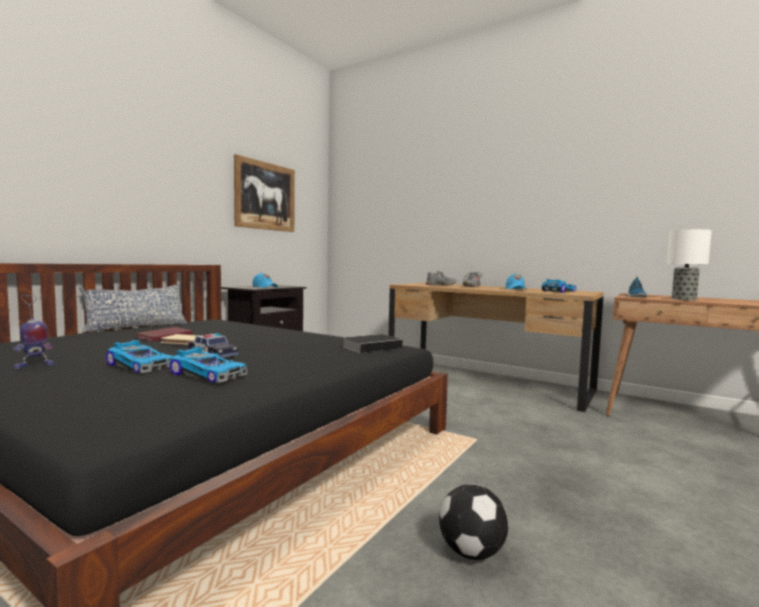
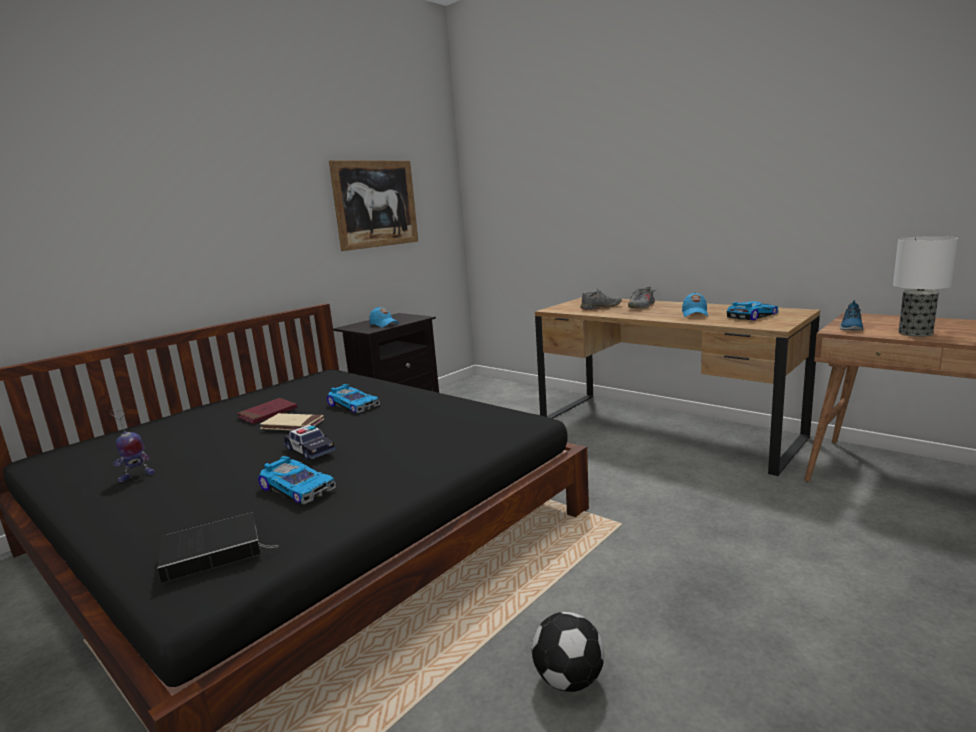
camera: 10 degrees right, 10 degrees up
(136, 327) = (243, 394): pillow -> none
(141, 365) = (235, 473): toy car -> toy car (354, 405)
(373, 347) = (492, 422): book -> book (215, 551)

